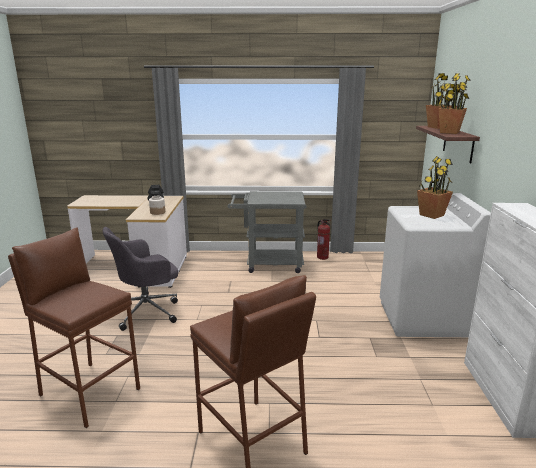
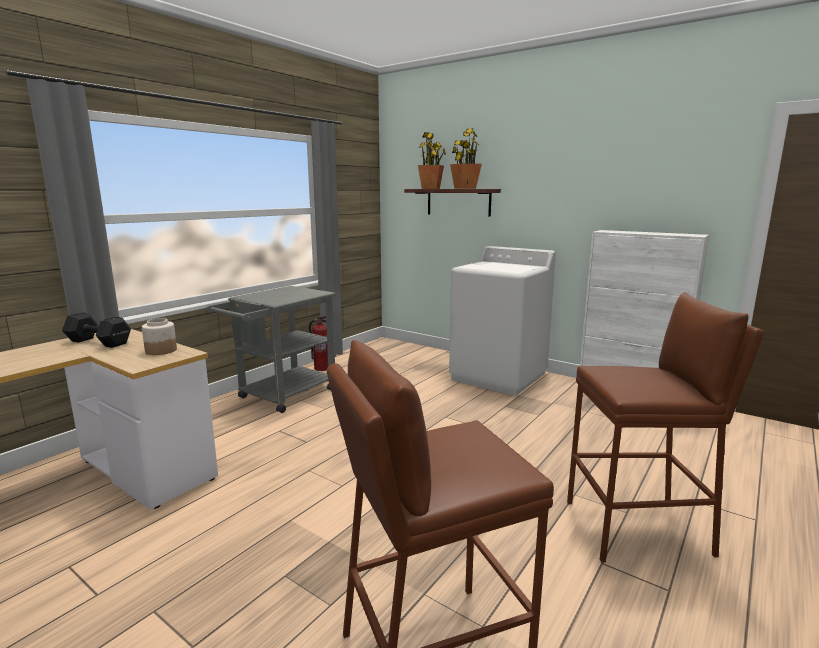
camera: 55 degrees left, 5 degrees down
(147, 310) = (251, 521): grey office chair -> none
(431, 215) = (500, 266): potted plant -> none

